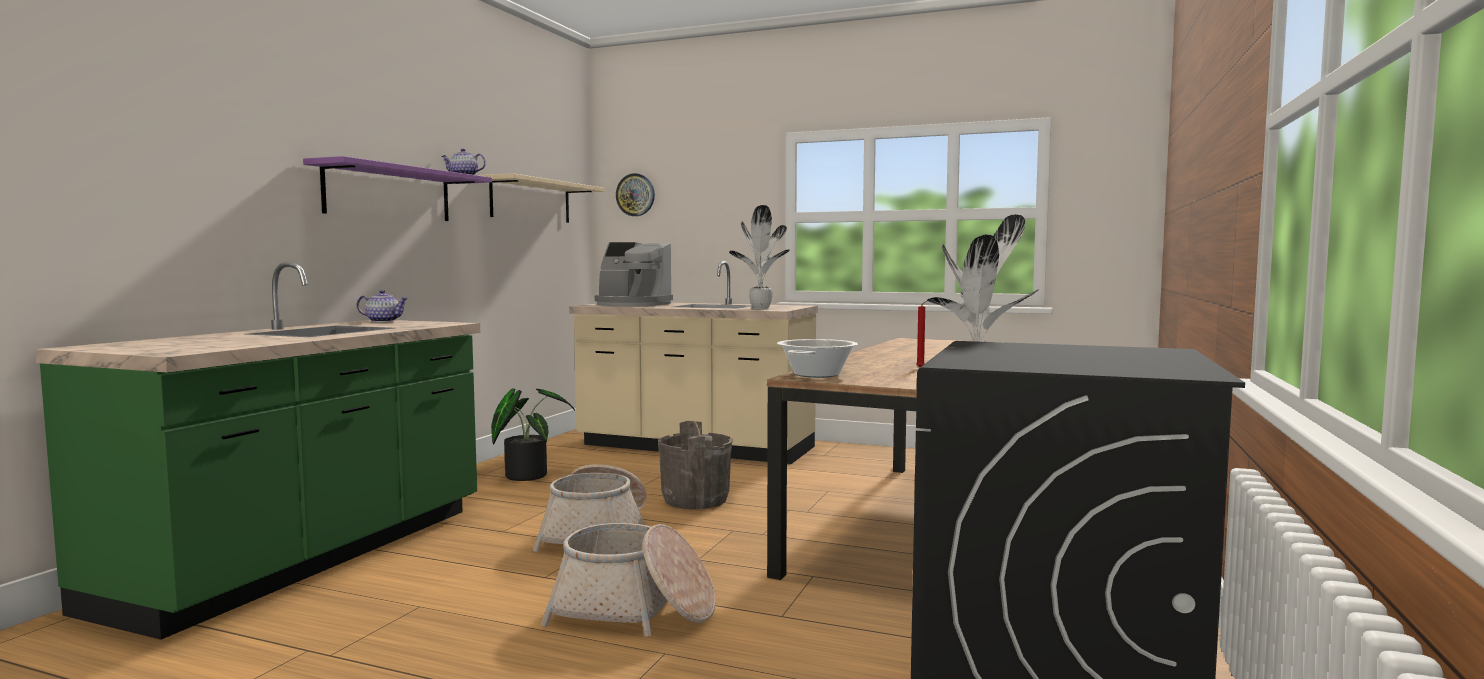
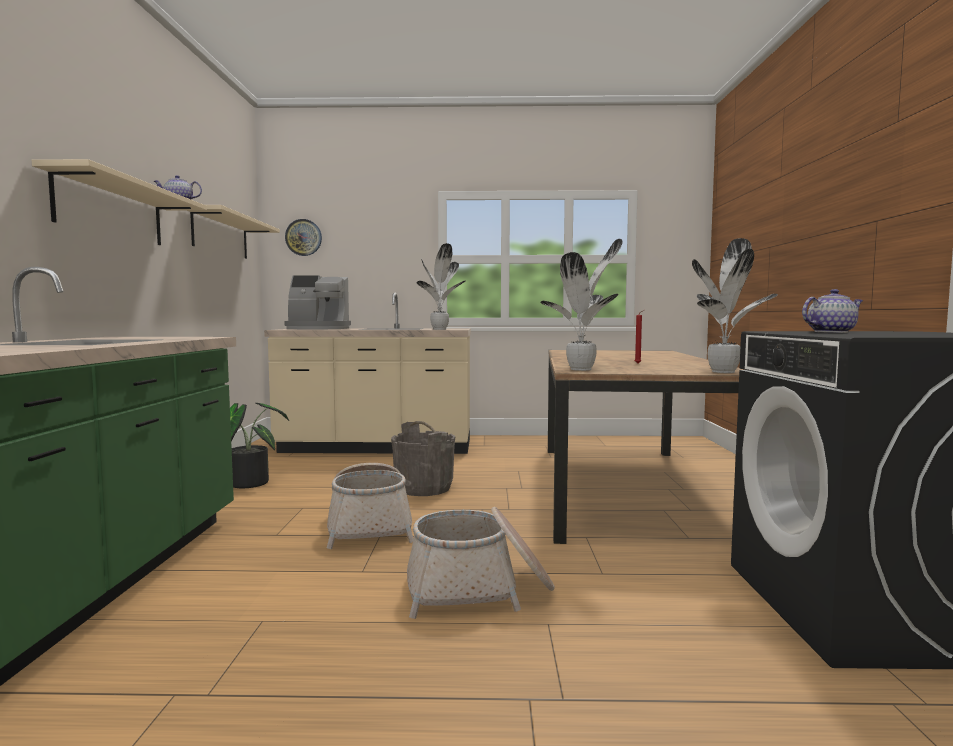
camera: 20 degrees left, 0 degrees up
(384, 321) = (125, 337): teapot -> teapot (830, 332)
(389, 193) = (111, 210): purple shelf -> beige shelf
(817, 374) = (583, 369): cooking pot -> potted plant

